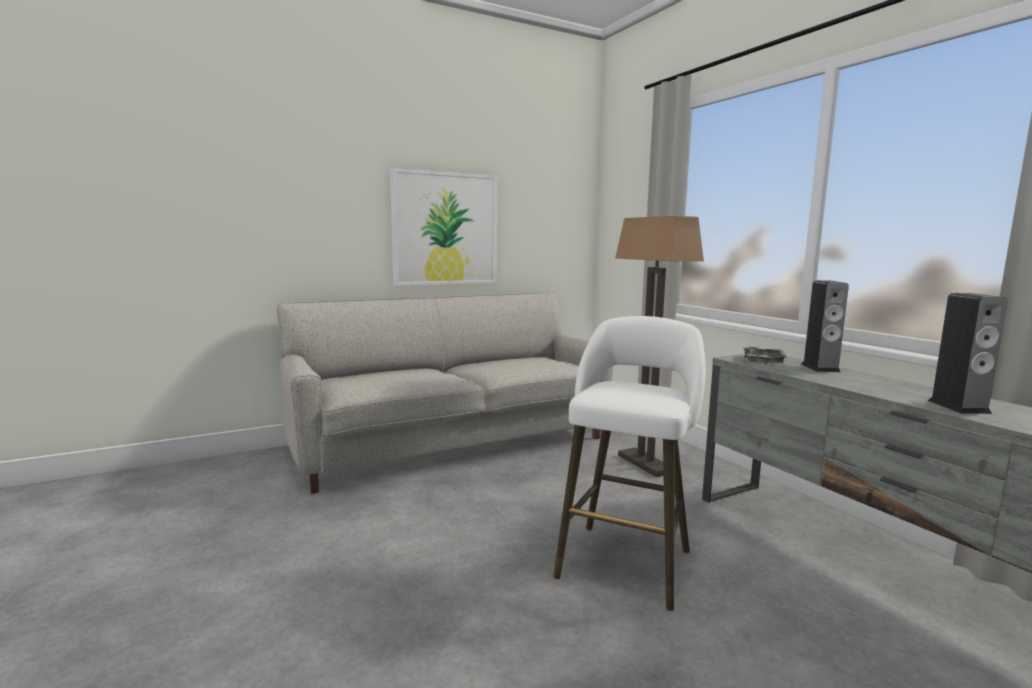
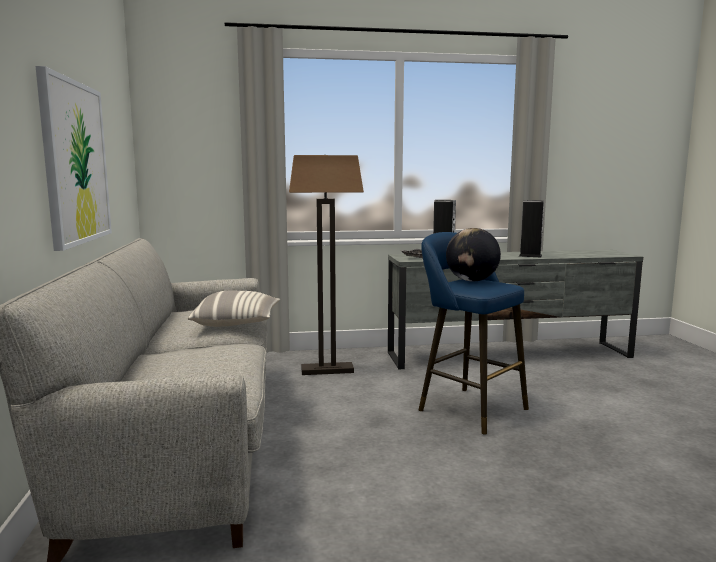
camera: 70 degrees left, 0 degrees up
(511, 370) = (237, 323): none -> pillow
(626, 559) = (467, 408): white stool -> blue stool
(642, 387) = (471, 281): none -> globe

